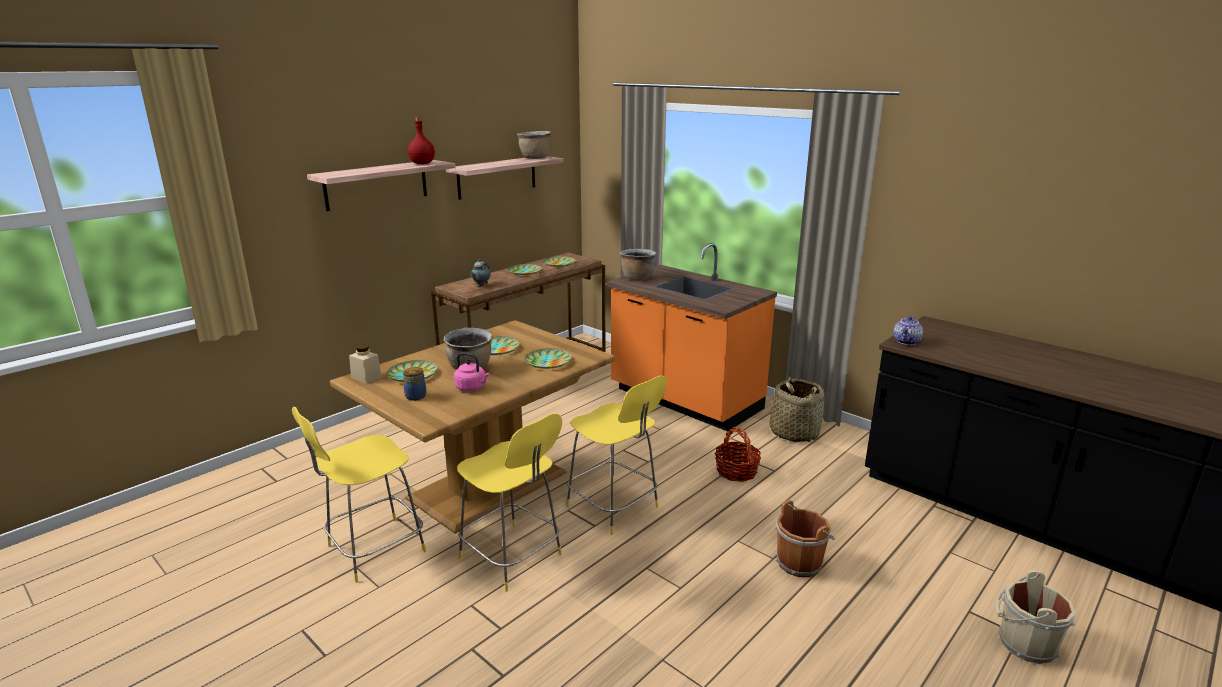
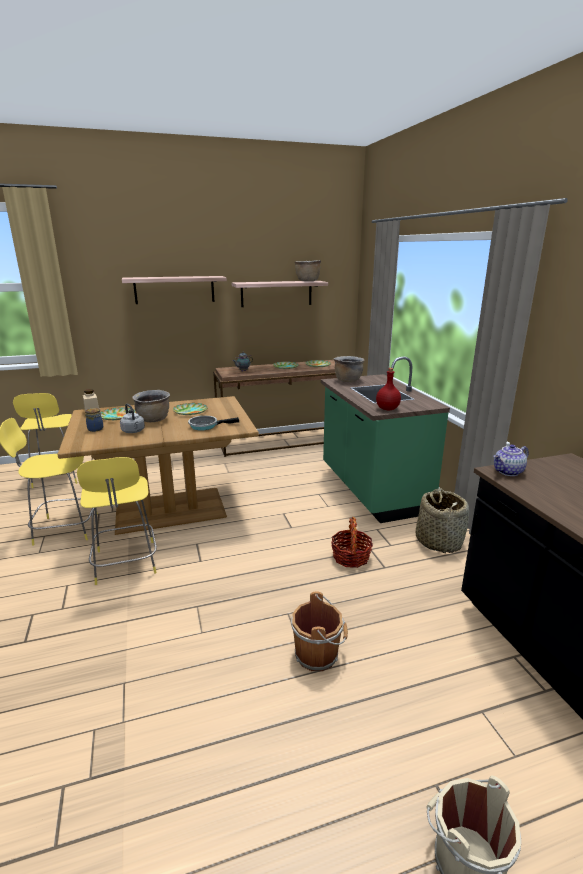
camera: 30 degrees right, 0 degrees up
(422, 163) = (204, 276): red bottle -> red bottle (387, 409)
(472, 387) = (133, 431): pink kettle -> grey kettle
(547, 362) = (206, 426): plate -> frying pan
(614, 508) = (228, 553): yellow stool -> yellow stool (58, 477)
(684, 400) = (372, 490): orange counter -> green counter

